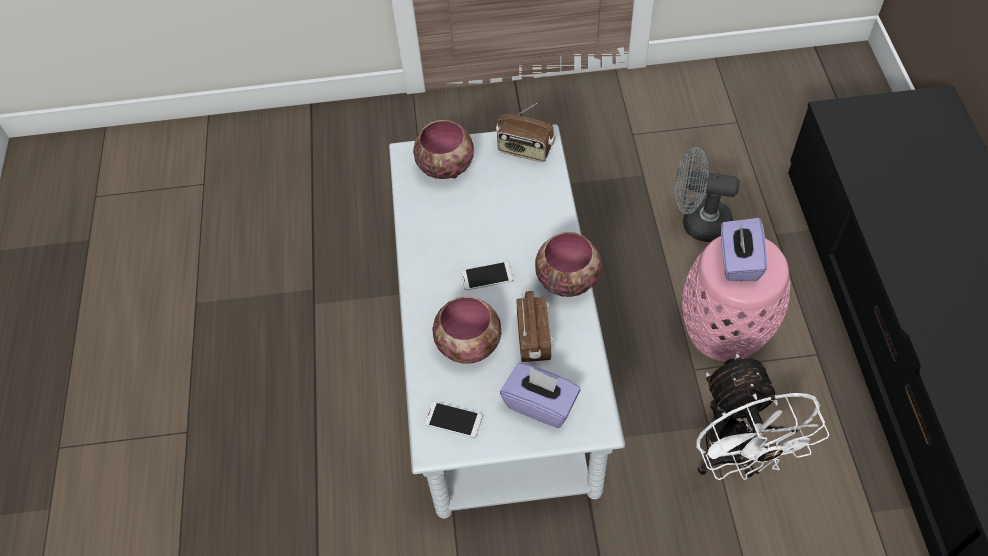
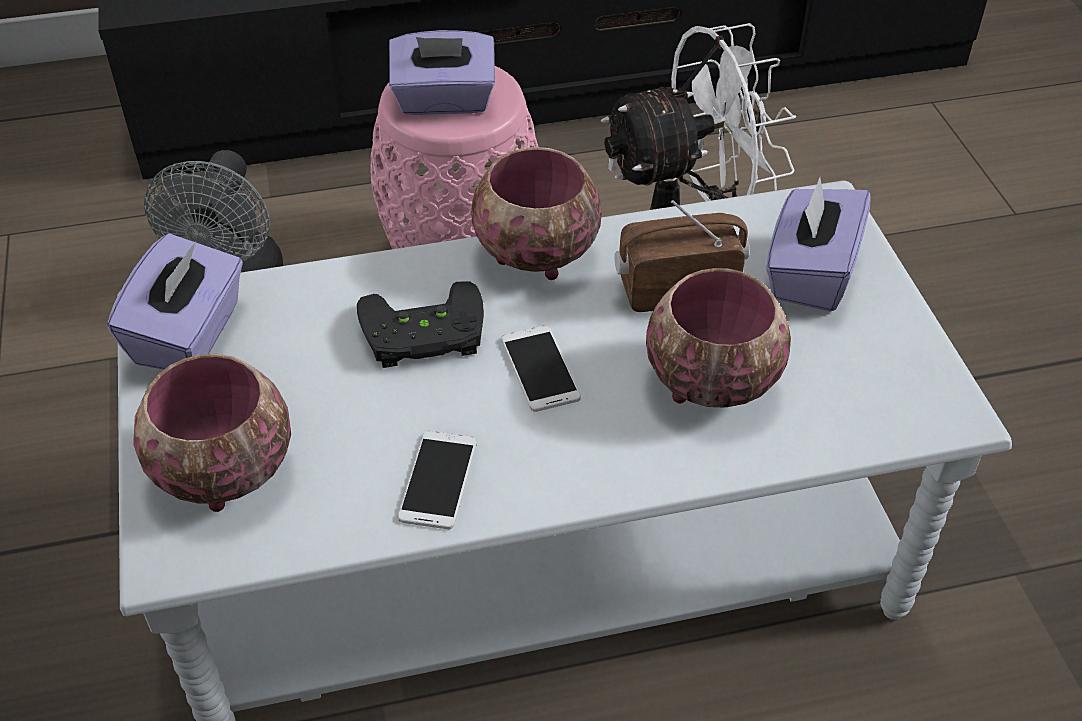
camera: 100 degrees left, 10 degrees down
(453, 420) = (885, 388): phone -> phone (438, 480)
(513, 232) = (423, 337): none -> black game controller
(525, 150) = (189, 334): radio -> purple tissue box

